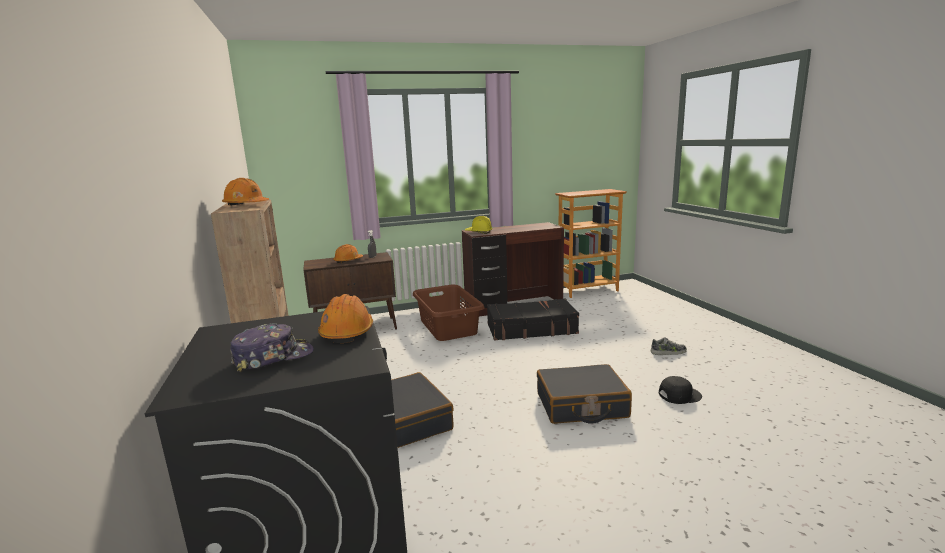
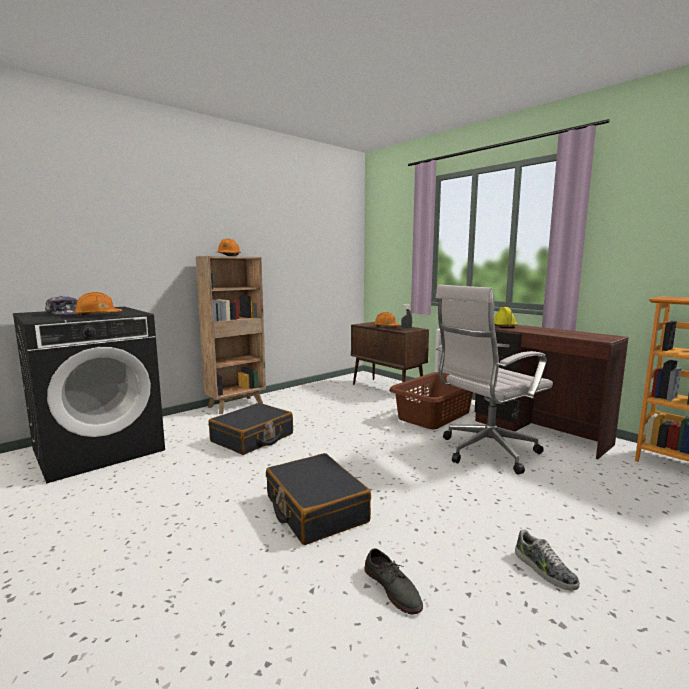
camera: 65 degrees right, 5 degrees down
(531, 329) = (485, 452): black suitcase -> white office chair
(679, 395) = (393, 588): black cap -> grey shoe

